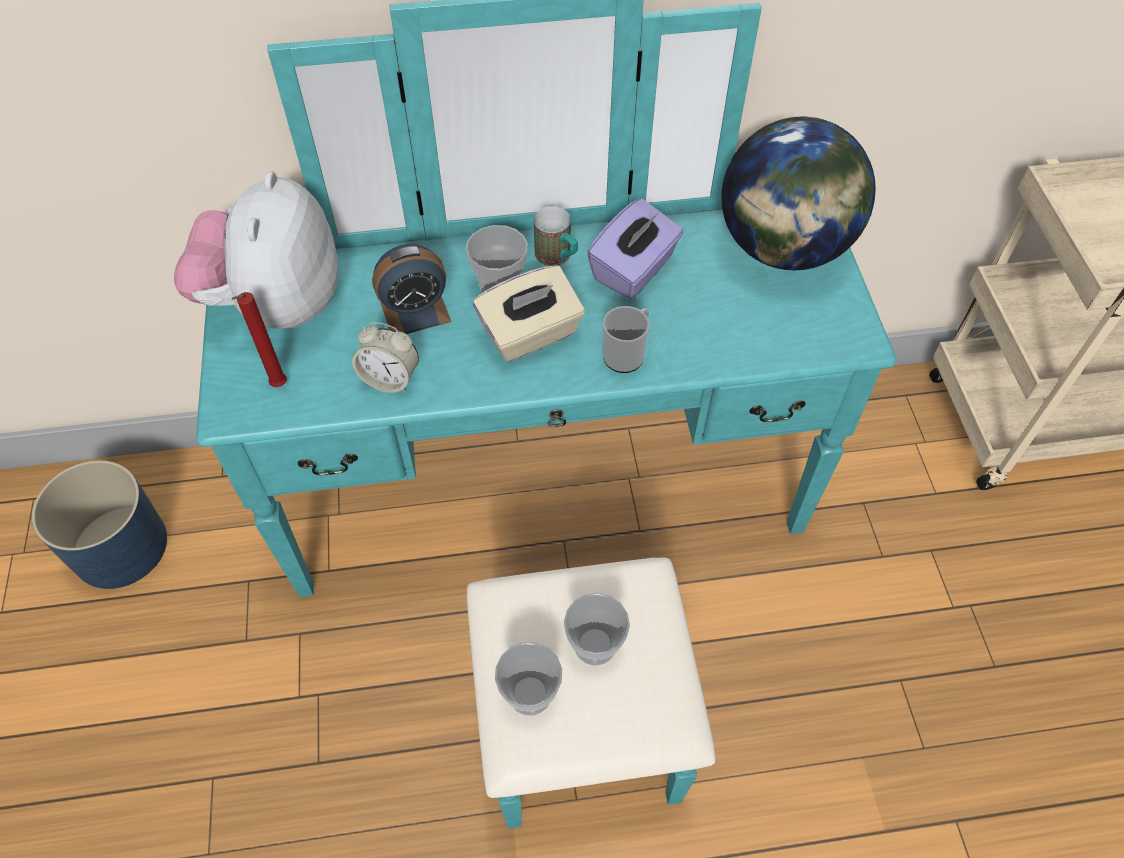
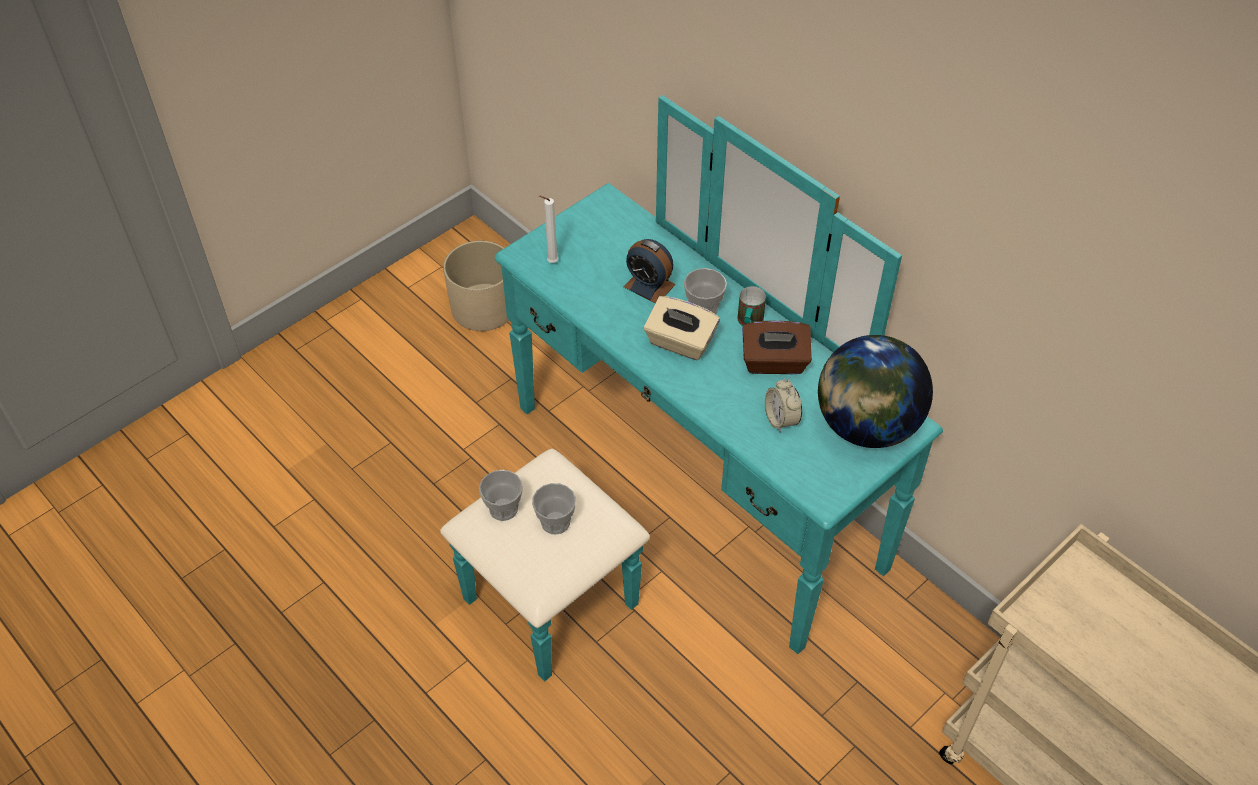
camera: 55 degrees right, 5 degrees down
(119, 546) = (483, 307): blue planter -> beige planter
(276, 305) = (600, 228): plush toy -> none
(277, 387) = (550, 262): red candle -> white candle
(390, 379) = (595, 302): alarm clock -> alarm clock (781, 419)
(626, 354) = (706, 392): mug -> none
(634, 270) = (774, 363): purple tissue box -> brown tissue box

